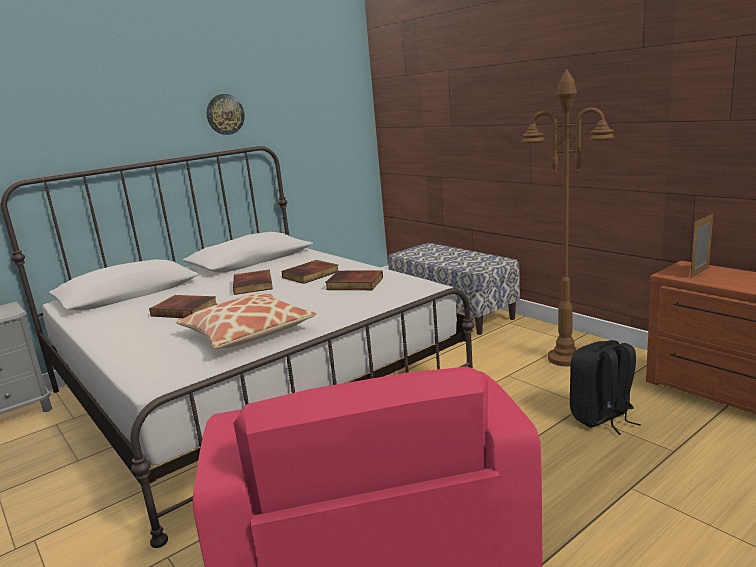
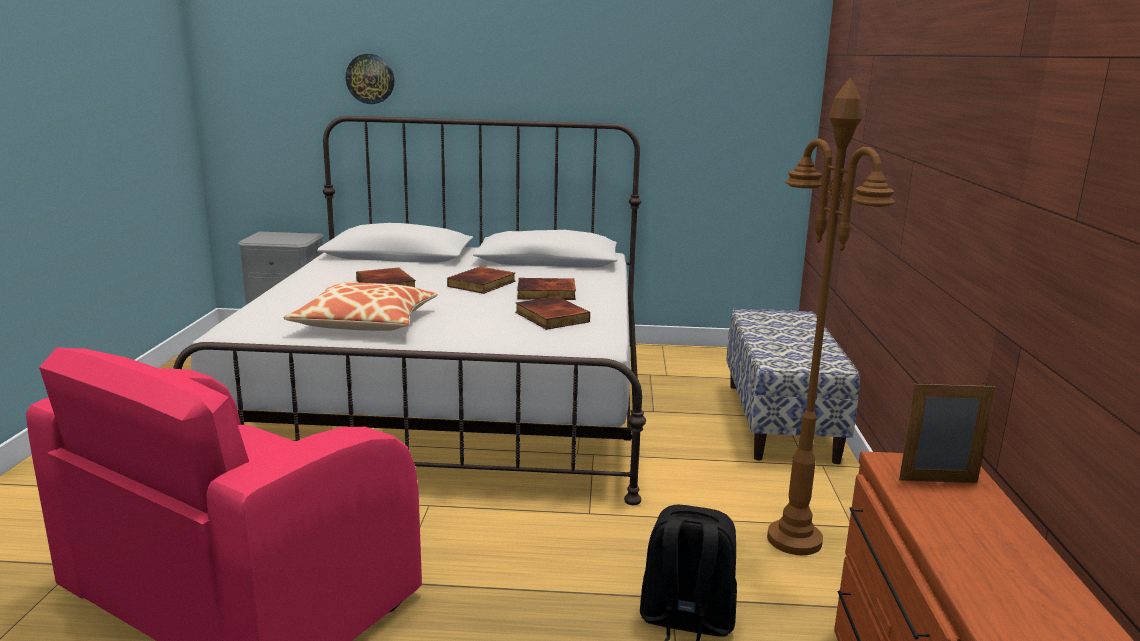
camera: 40 degrees right, 0 degrees up
(225, 114) = (581, 77): wall clock -> wall clock (370, 79)

